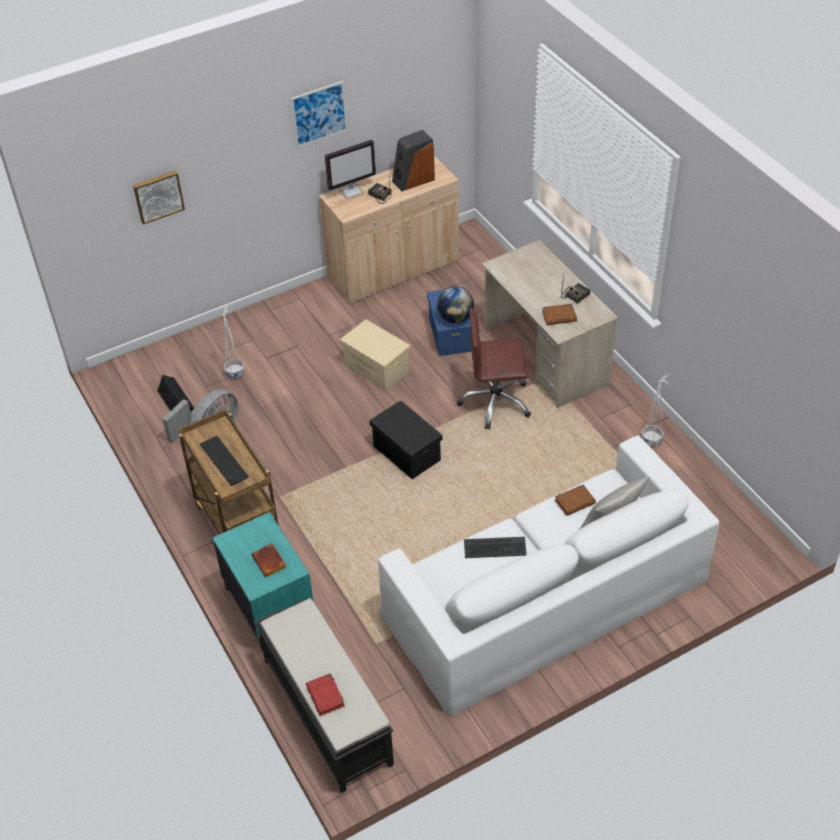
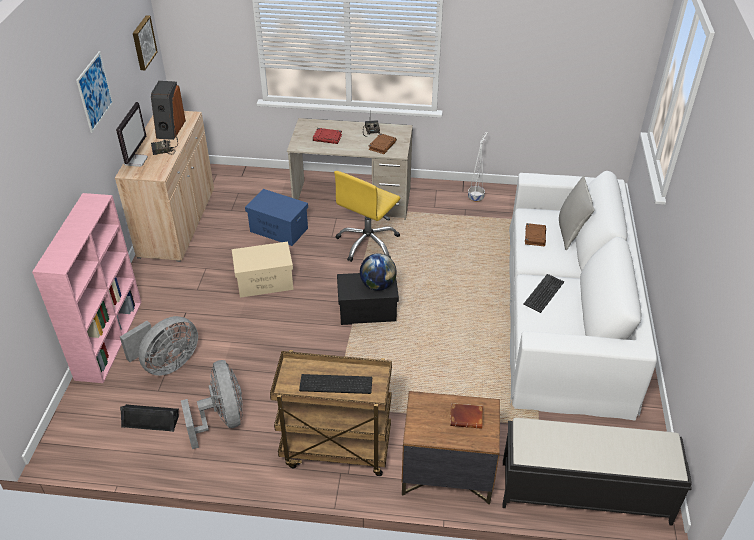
camera: 55 degrees left, 5 degrees down
(158, 196) = (24, 230): picture -> picture (143, 42)
(231, 324) = (109, 338): none -> pink bookcase
(235, 373) = (167, 364): white planter -> grey fan
(269, 607) = (446, 474): turquoise nightstand -> brown nightstand
(326, 696) = (627, 459): red book -> red book (327, 138)
(455, 318) = (289, 207): globe -> globe (378, 285)
(495, 402) = (368, 243): brown office chair -> yellow office chair

